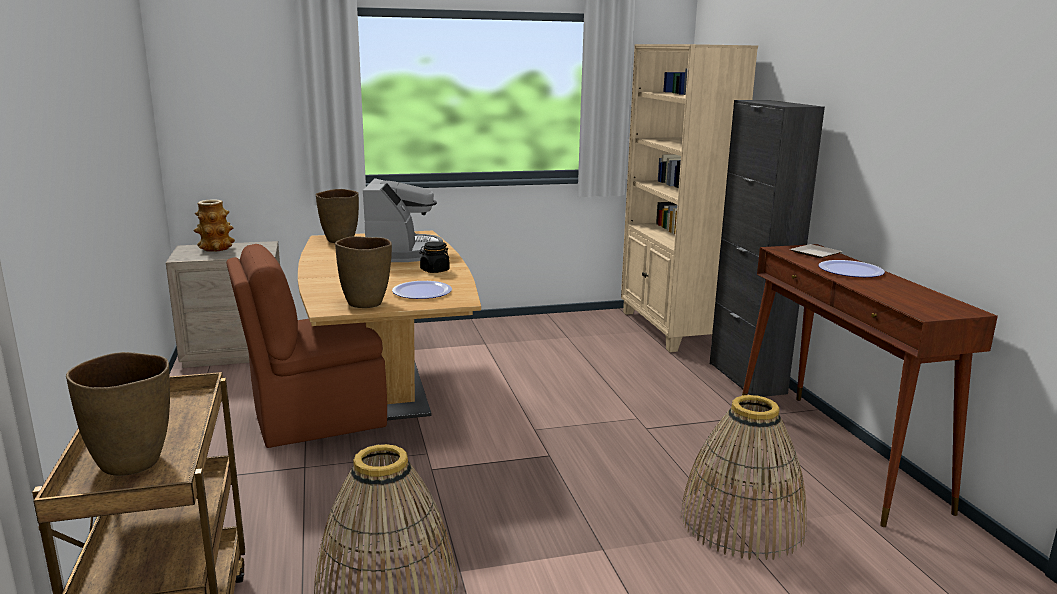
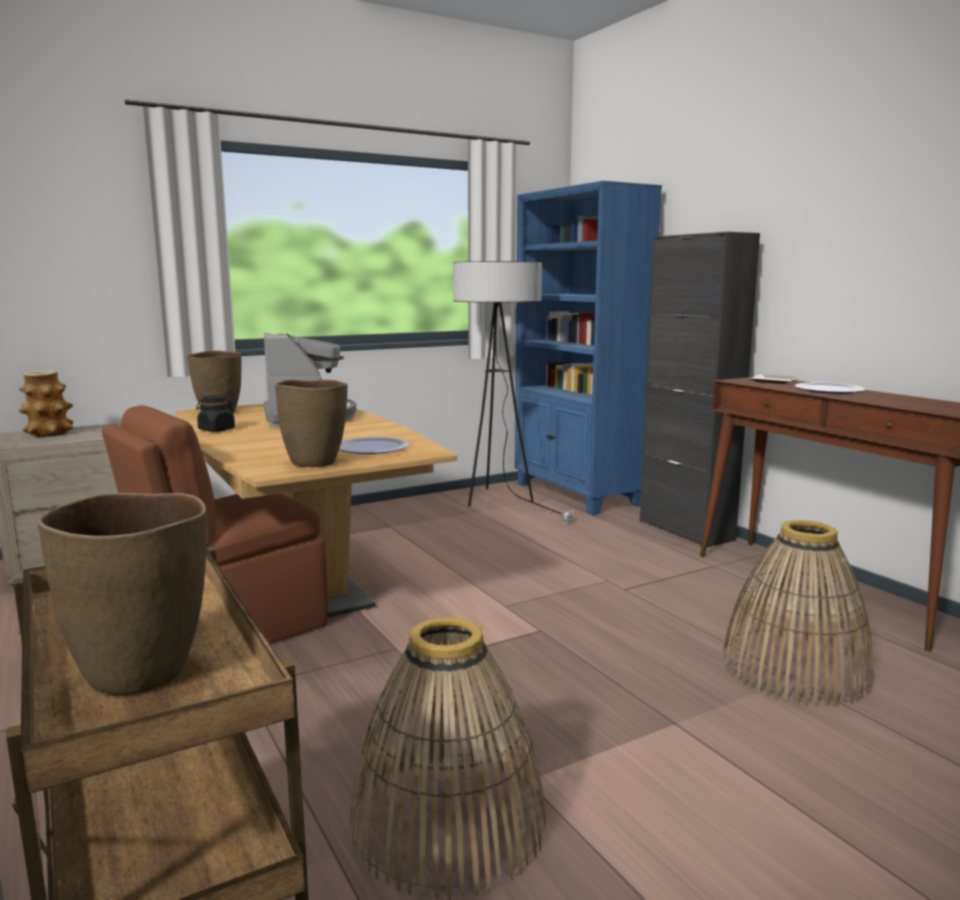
camera: 15 degrees left, 5 degrees down
(434, 270) = (365, 430): black jar -> black jar (216, 430)
(592, 332) = (499, 505): none -> floor lamp
(670, 329) = (577, 494): beige bookcase -> blue bookcase

